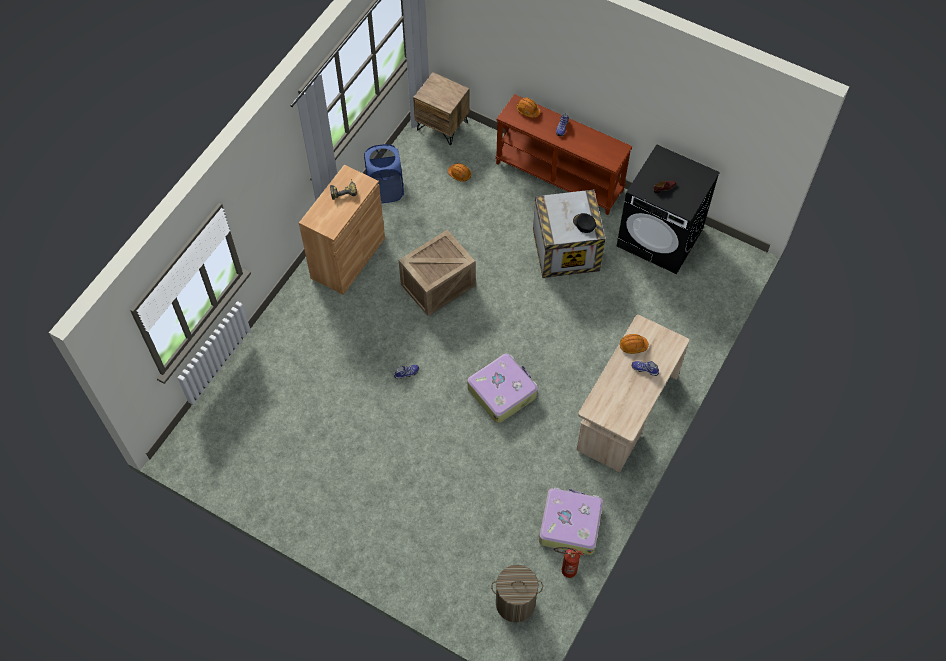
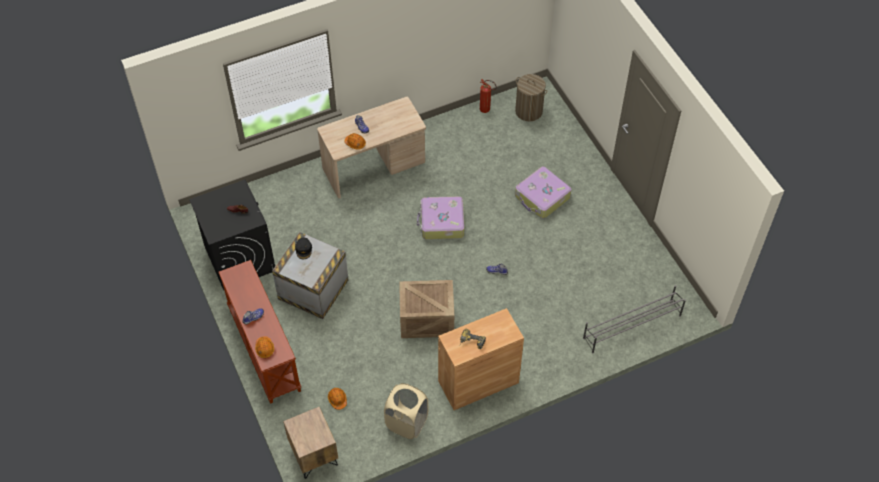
camera: 145 degrees left, 5 degrees down
(233, 396) = (631, 327): none -> grey shoe rack
(385, 190) = (407, 423): blue laundry basket -> beige laundry basket
(569, 524) = (464, 130): suitcase -> suitcase (542, 197)

